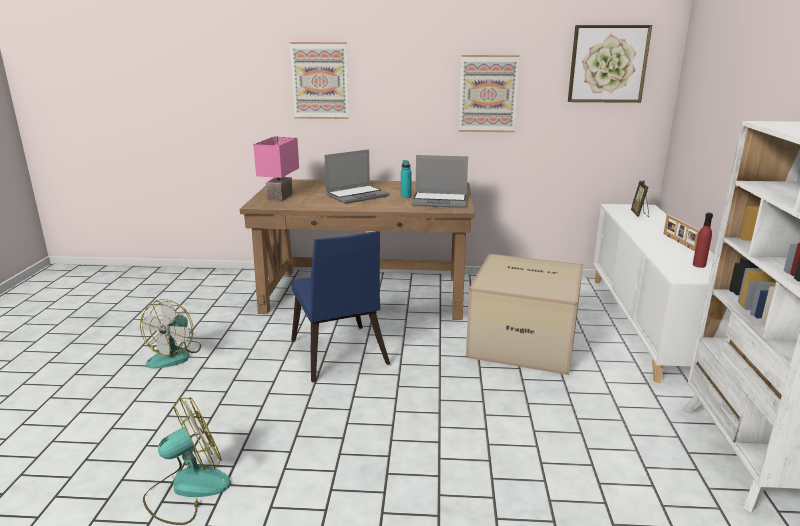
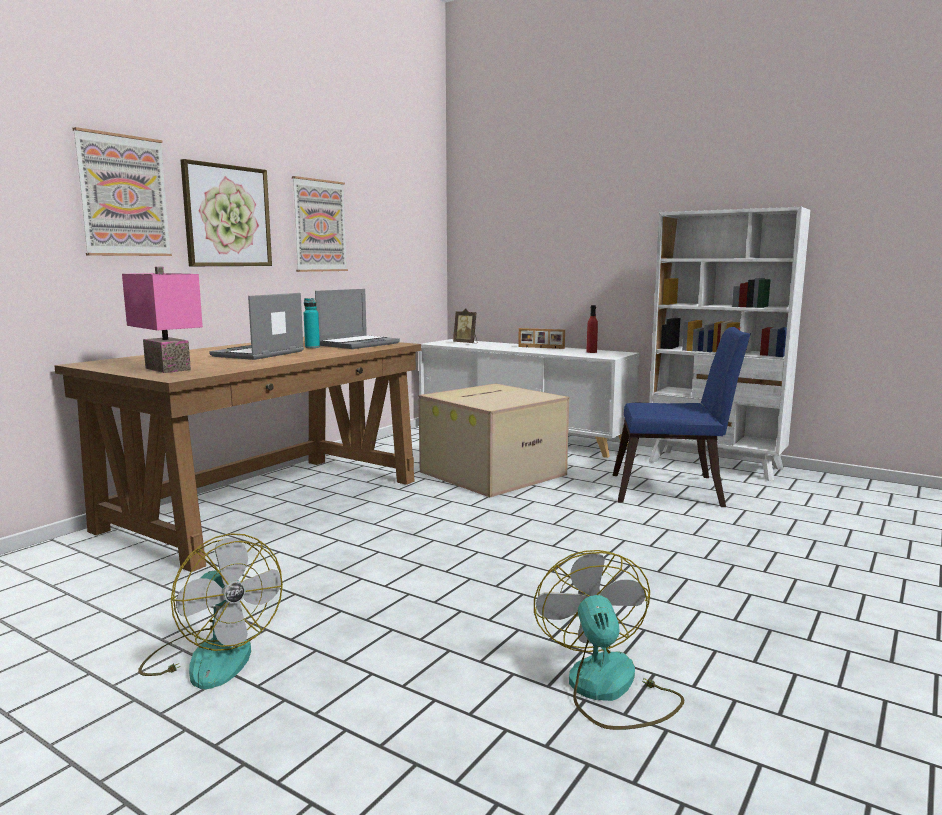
camera: 60 degrees left, 10 degrees down
(339, 356) = (402, 547): blue chair -> blue chair (674, 491)
(357, 195) = (258, 354): laptop -> laptop turned 150 degrees counterclockwise
(608, 64) = (405, 199): picture -> picture (227, 216)

